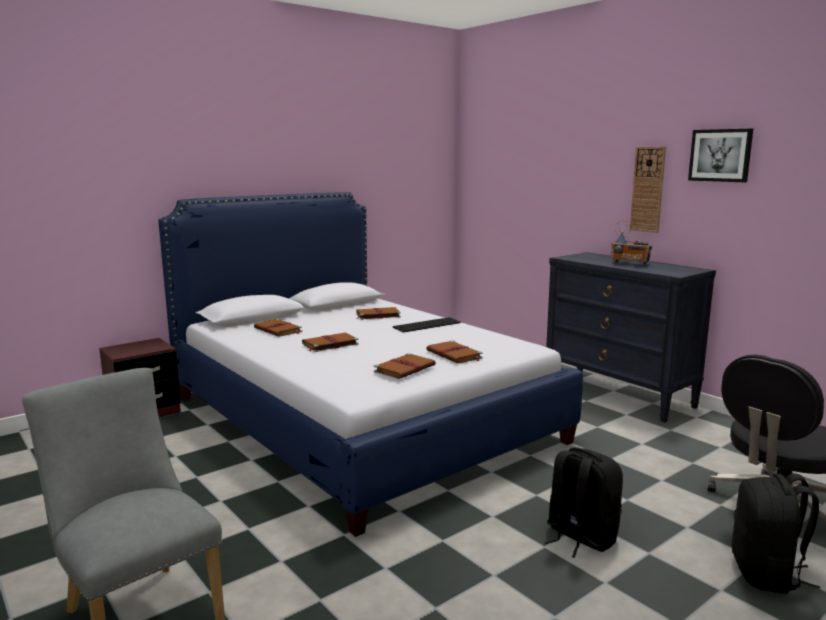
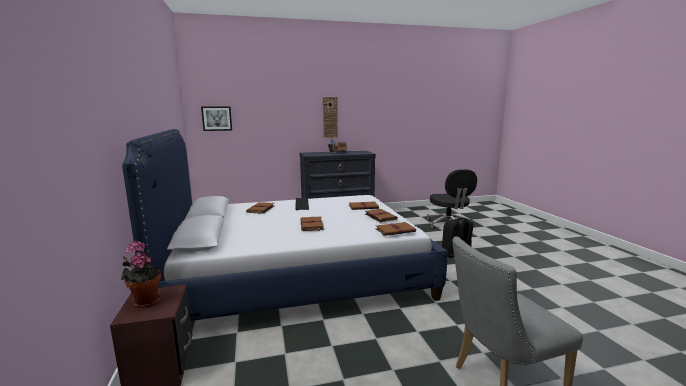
camera: 65 degrees left, 0 degrees up
(139, 345) = (145, 301): none -> potted plant
(278, 330) = (253, 234): brown book -> brown book (396, 230)
(720, 155) = (362, 100): picture -> picture (217, 118)
(766, 574) = (487, 238): black backpack -> none

